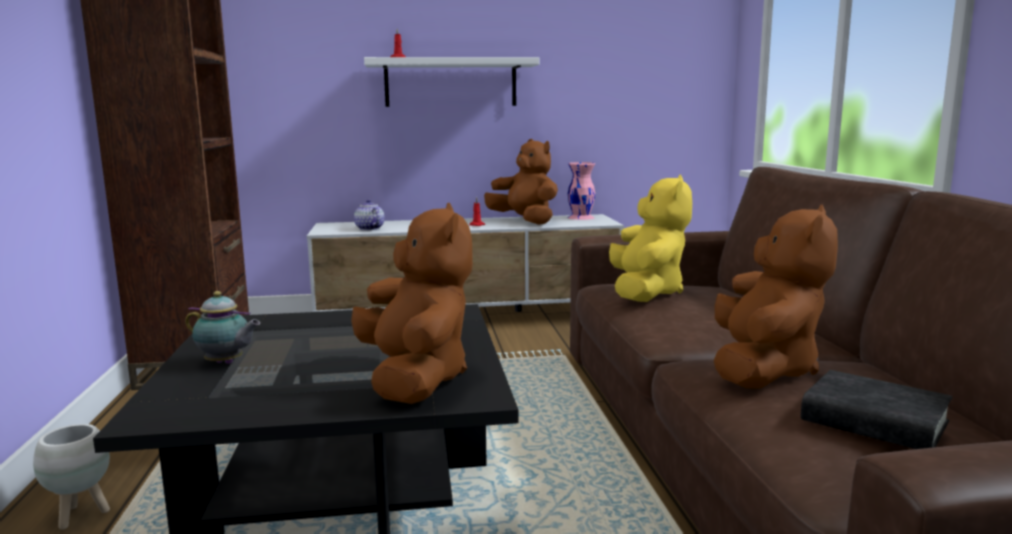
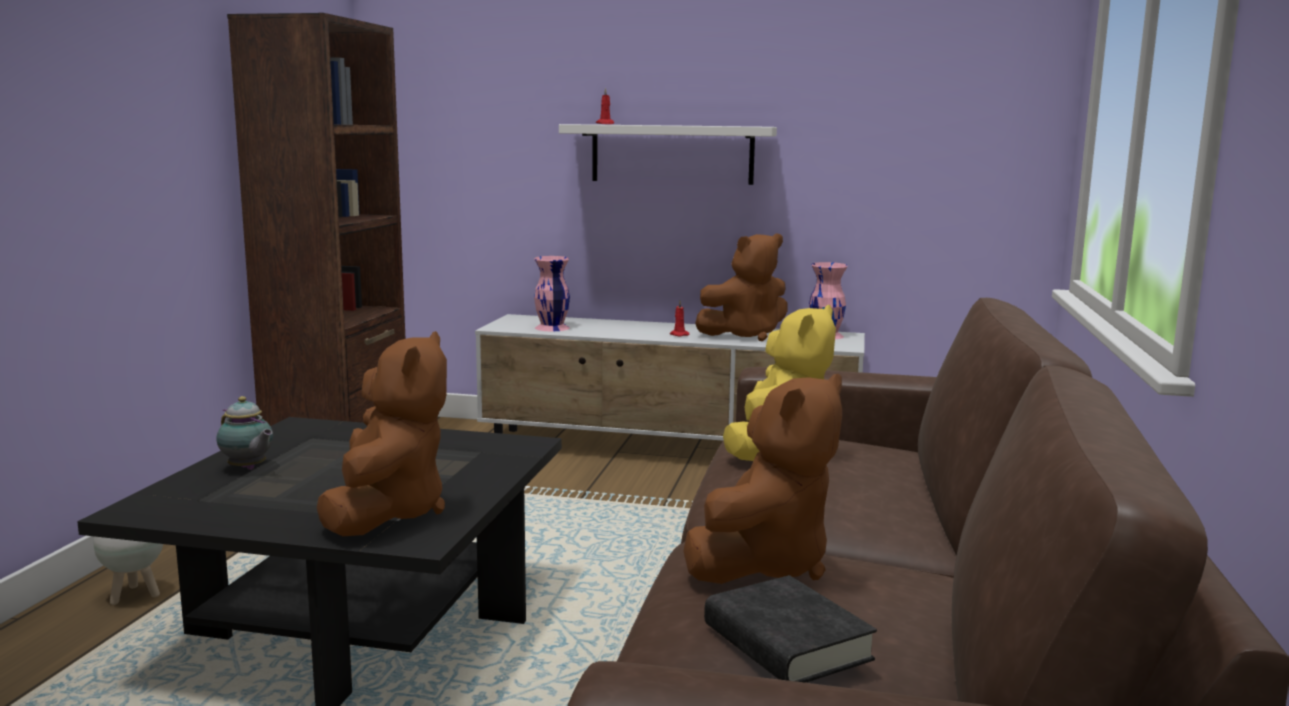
camera: 20 degrees right, 0 degrees up
(369, 228) = (551, 328): teapot -> pink vase
(525, 221) = (745, 335): brown plush toy -> brown plush toy turned 90 degrees clockwise

